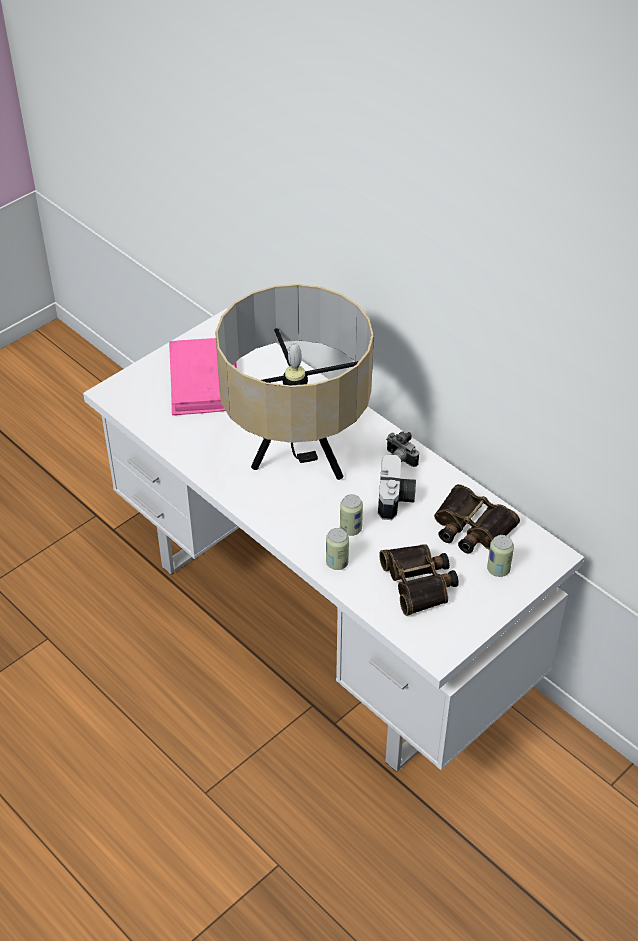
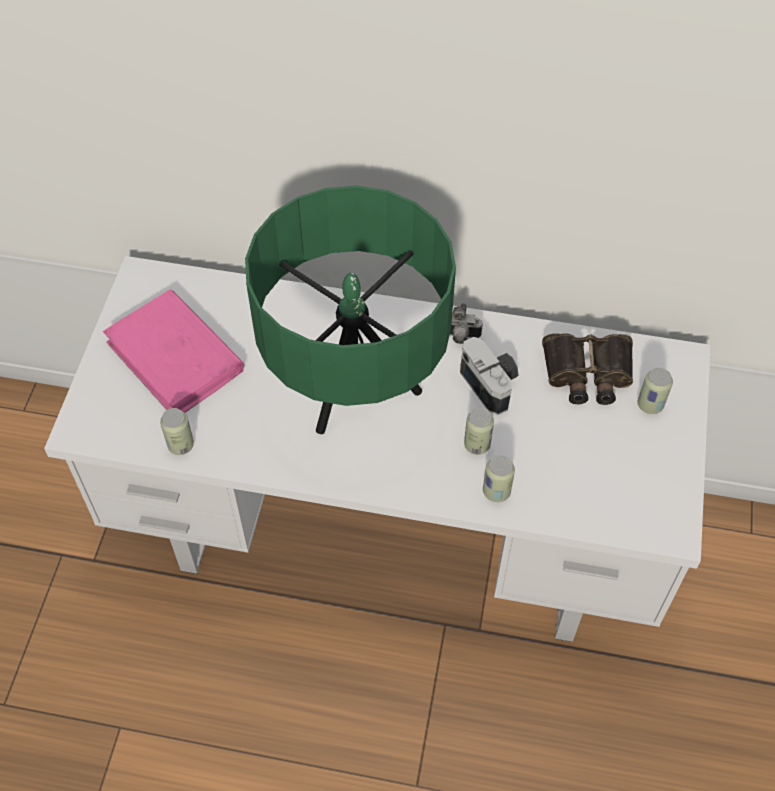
camera: 35 degrees left, 10 degrees up
(163, 431) = (181, 445): none -> can
(296, 460) = (355, 397): beige table lamp -> green table lamp
(420, 582) = (593, 464): binoculars -> none

